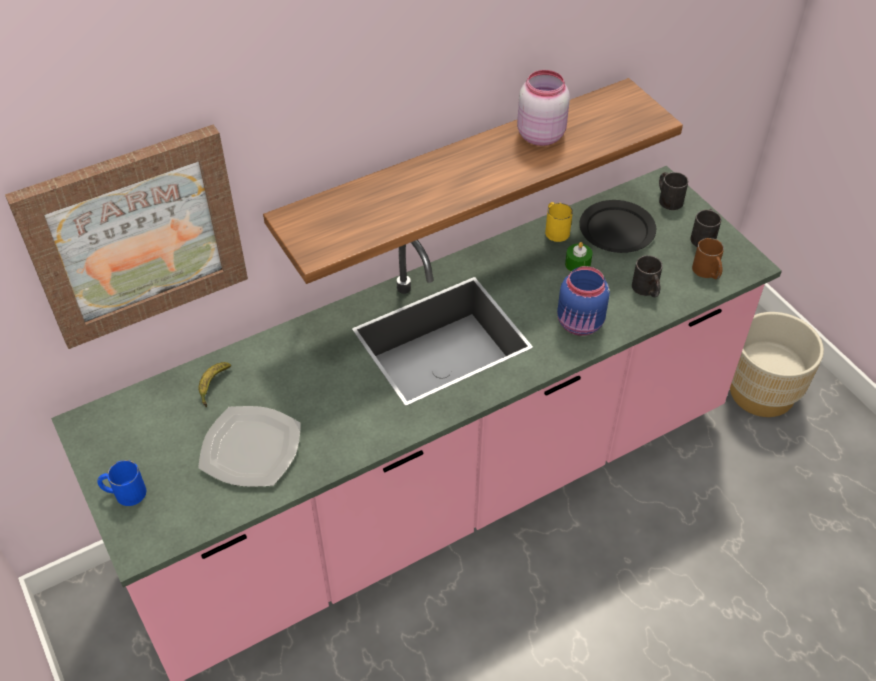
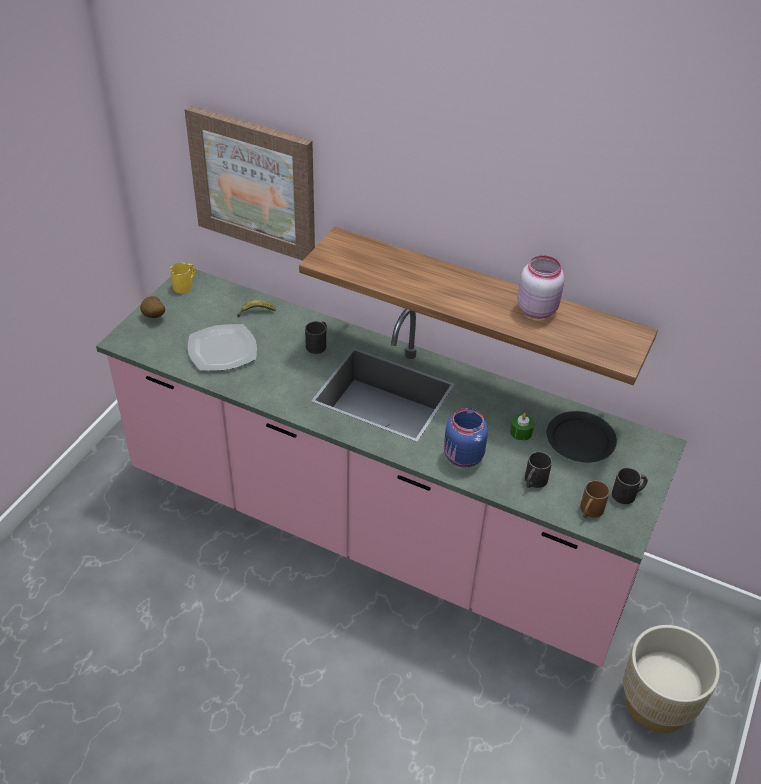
camera: 55 degrees right, 5 degrees down
(124, 493) = (153, 317): blue mug -> potato
(555, 229) = (544, 405): yellow mug -> yellow mug (185, 285)
(668, 198) = (648, 456): black mug -> black mug (318, 344)

